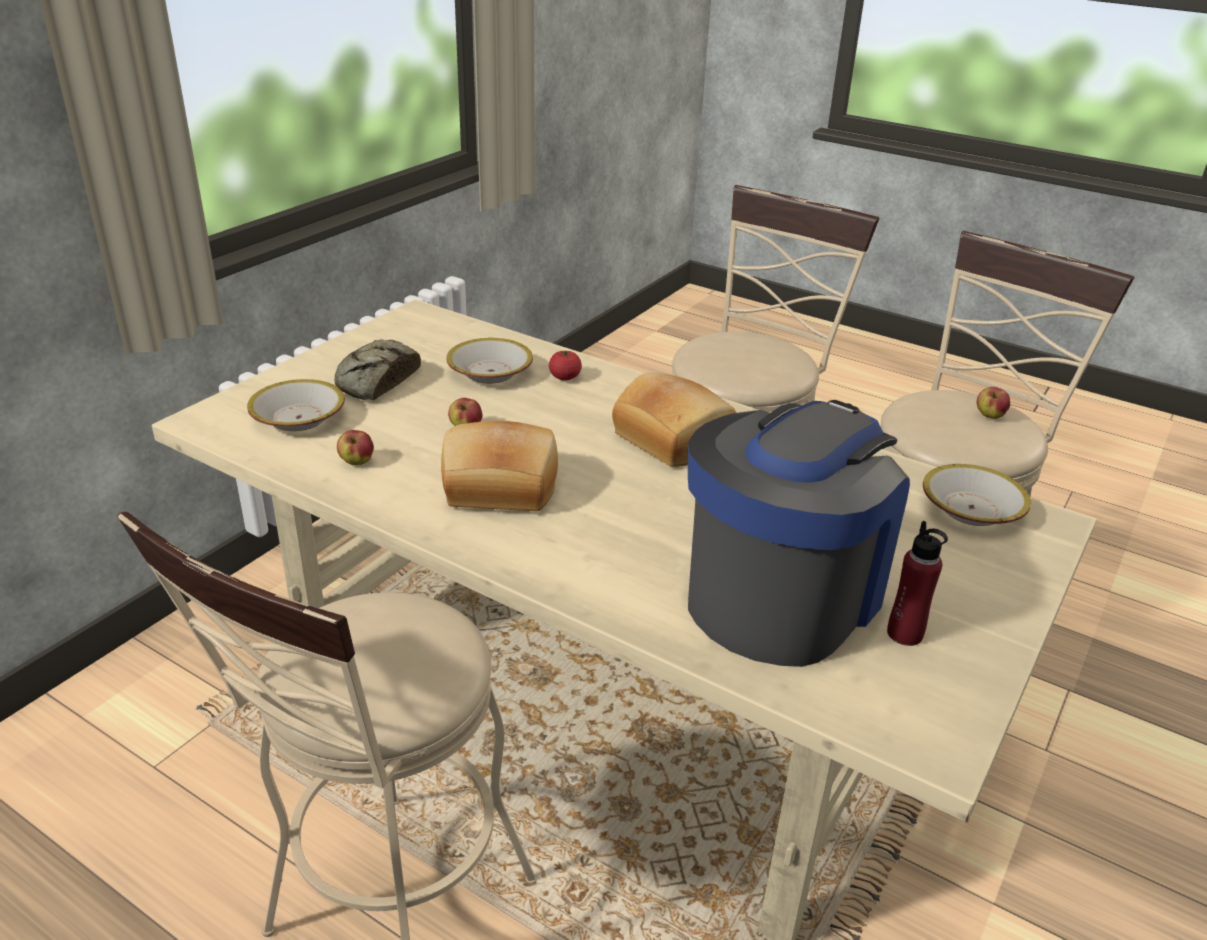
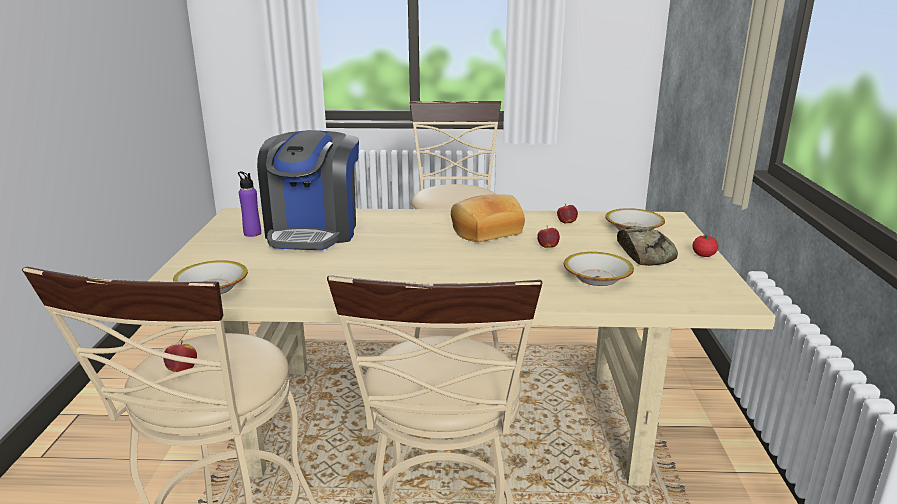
camera: 150 degrees right, 10 degrees down
(565, 377) = (547, 289): tomato -> tomato (703, 255)
(674, 438) = (426, 275): bread -> none
(905, 634) = (252, 233): red bottle -> purple bottle

